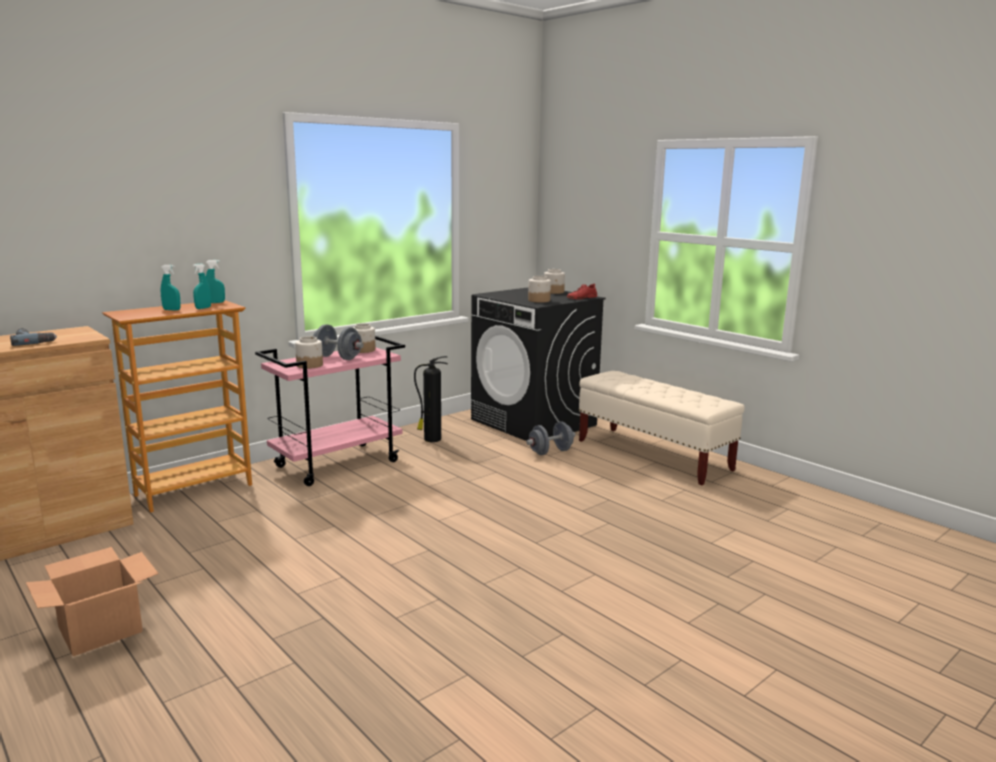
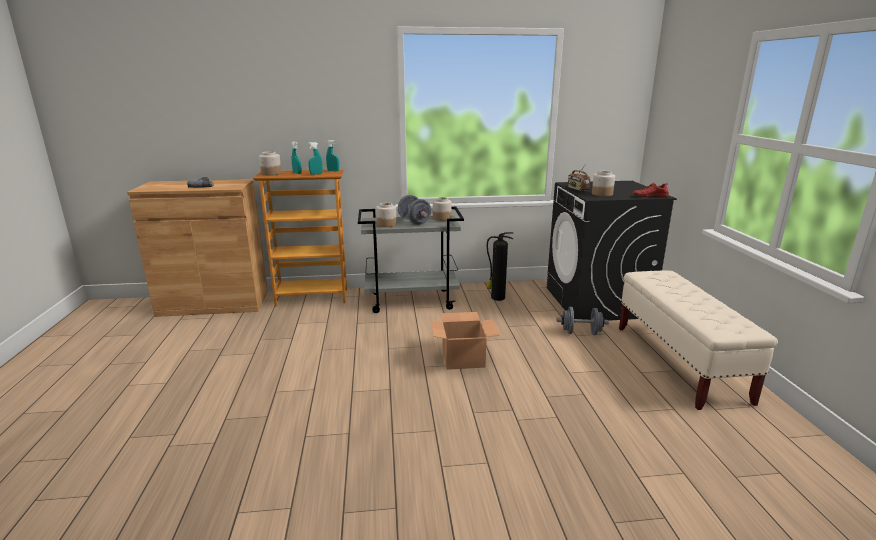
camera: 35 degrees right, 5 degrees up
(99, 630) = (163, 375): cardboard box -> cardboard box (462, 359)
(338, 463) = (412, 301): pink cart -> grey cart
(508, 298) = (577, 189): none -> radio
(554, 292) = (634, 187): jar -> jar (271, 173)

